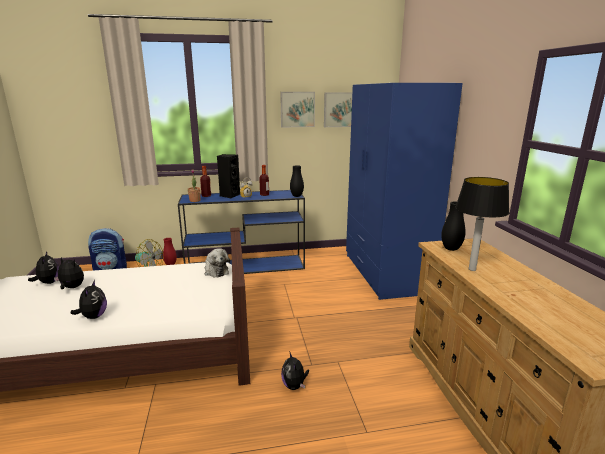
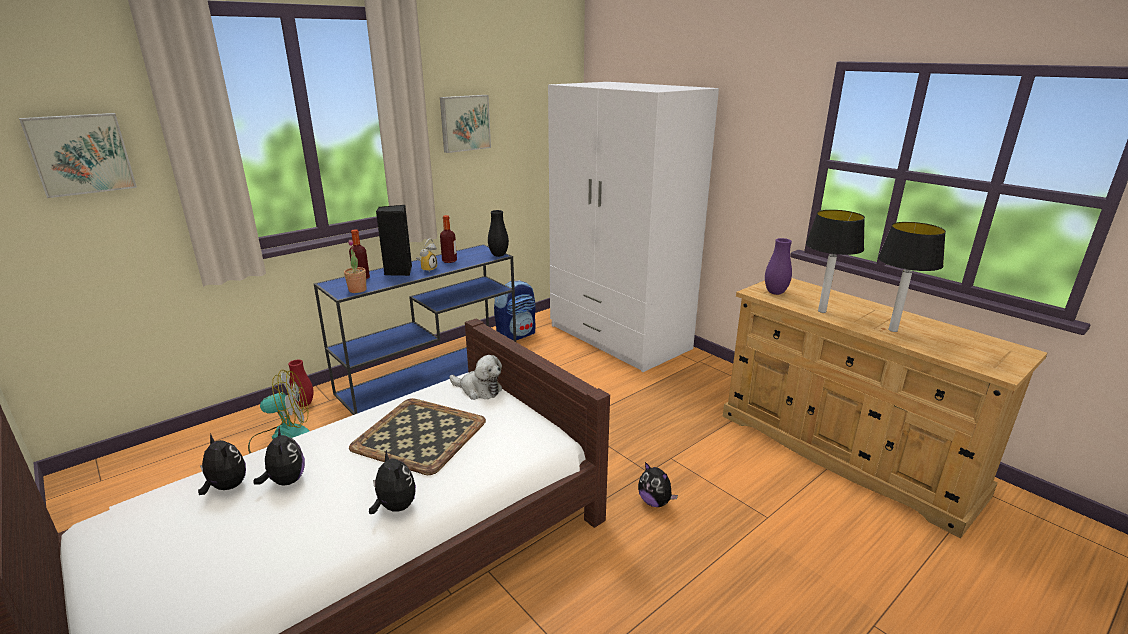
camera: 30 degrees left, 5 degrees up
(71, 288) = (285, 481): plush toy -> plush toy turned 75 degrees clockwise
(111, 269) = (197, 440): backpack -> backpack (516, 335)
(153, 285) = (418, 435): none -> tray
(340, 109) = (519, 119): picture -> picture (80, 154)
(385, 273) = (618, 337): blue wardrobe -> white wardrobe
(451, 249) = (775, 293): black vase -> purple vase
(520, 297) = (892, 330): none -> table lamp

